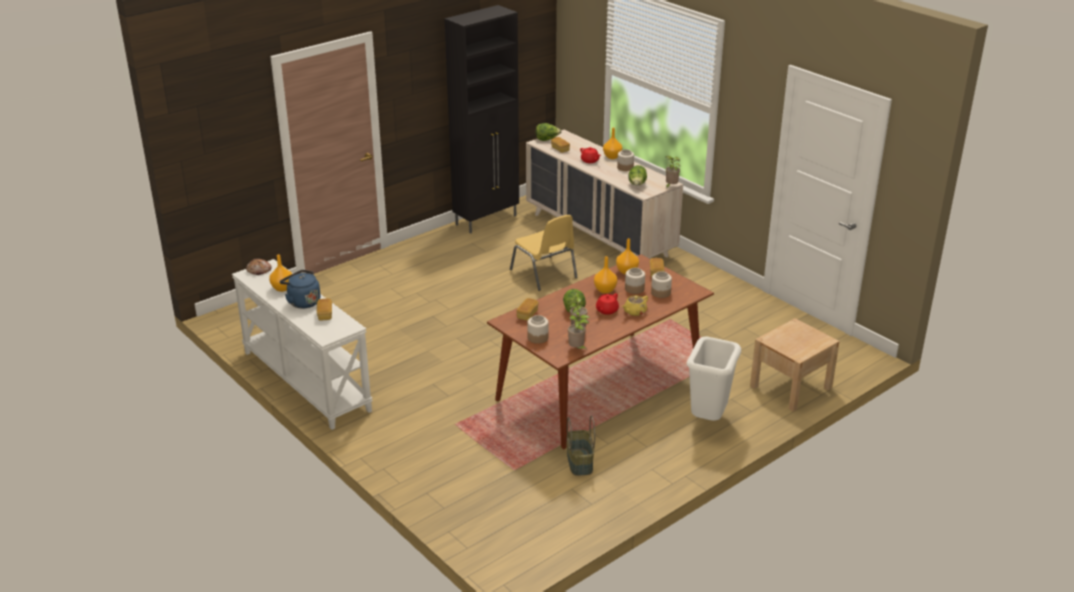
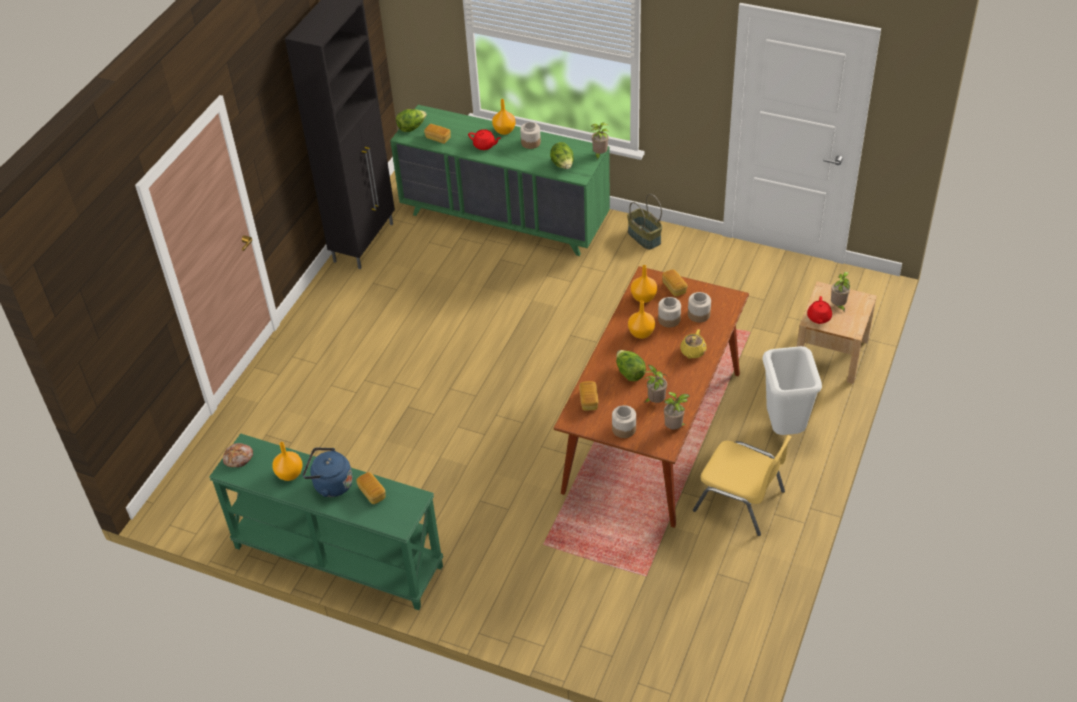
camera: 25 degrees left, 15 degrees up
(305, 381) = (336, 558): white console table -> green console table
(544, 274) = (486, 298): yellow chair -> yellow chair (740, 501)
(579, 462) = (701, 537): basket -> basket (643, 237)
(599, 235) = (505, 219): beige dresser -> green dresser
(606, 310) = (663, 361): red teapot -> red teapot (818, 318)
(799, 337) = (838, 306): none -> potted plant

